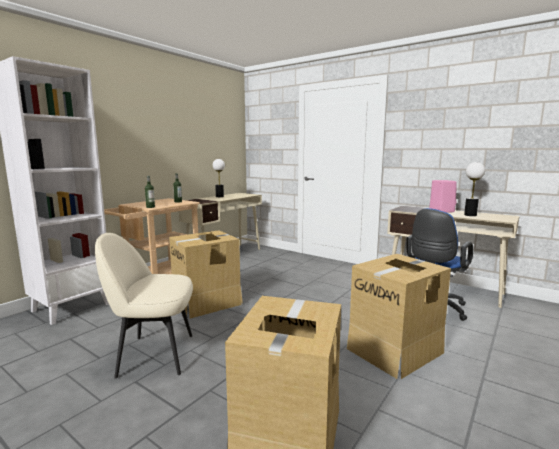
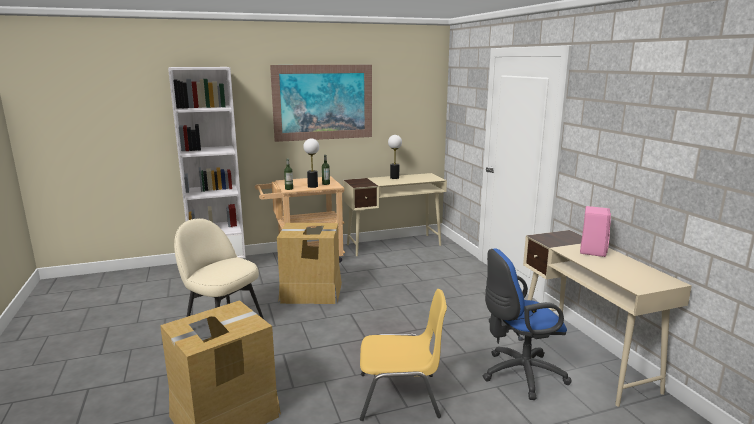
camera: 35 degrees right, 5 degrees up
(158, 126) = (323, 102): none -> picture
(395, 350) = (400, 396): cardboard box -> yellow chair
(470, 215) = (612, 267): table lamp -> table lamp (313, 186)

